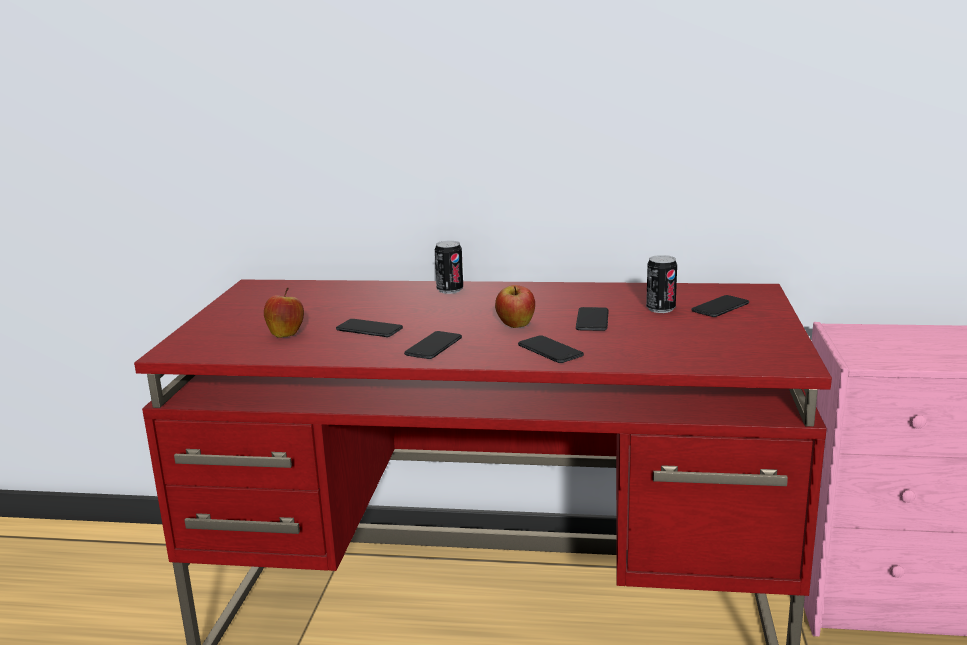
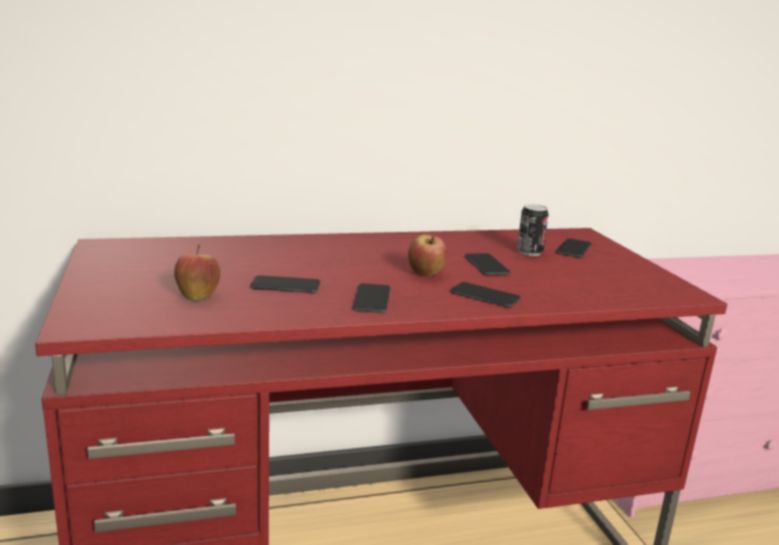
camera: 25 degrees left, 0 degrees up
(450, 290) = (322, 242): can -> none

